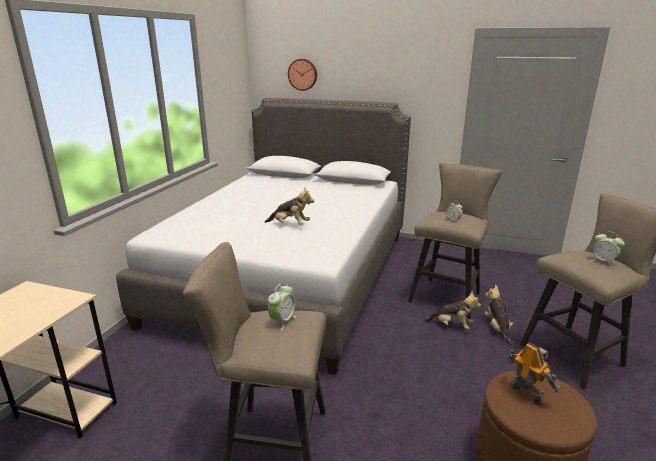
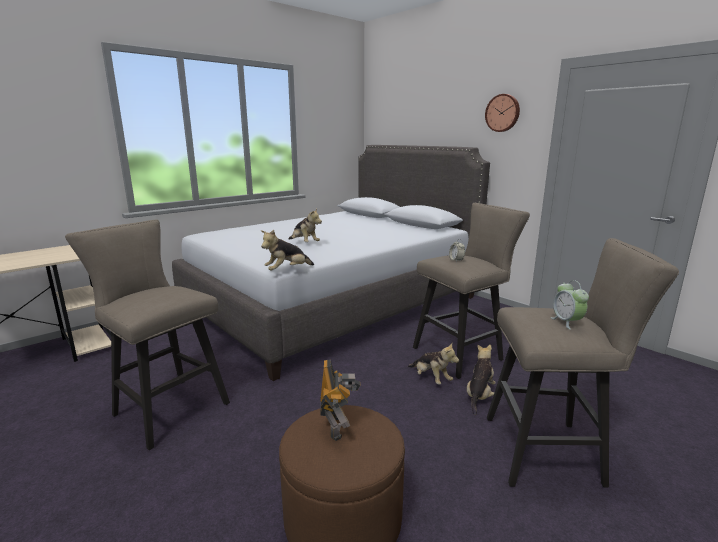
camera: 30 degrees right, 5 degrees down
(282, 321) = (166, 291): alarm clock -> none
(303, 74) = (401, 122): wall clock -> wall clock (503, 113)
(335, 263) = (287, 271): none -> plush toy

